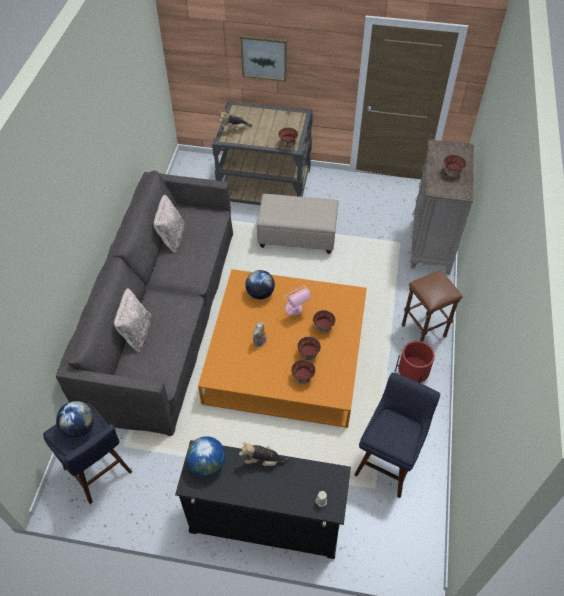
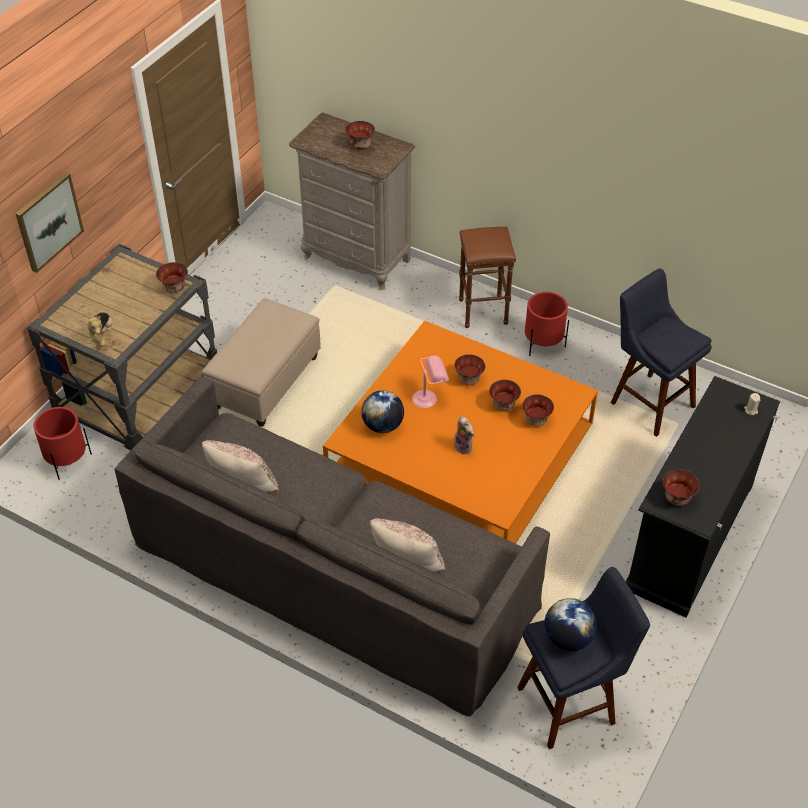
camera: 70 degrees left, 5 degrees down
(201, 176) = (67, 460): none -> red planter
(207, 464) = (677, 498): globe -> bowl
(263, 460) = (687, 446): plush toy -> none

